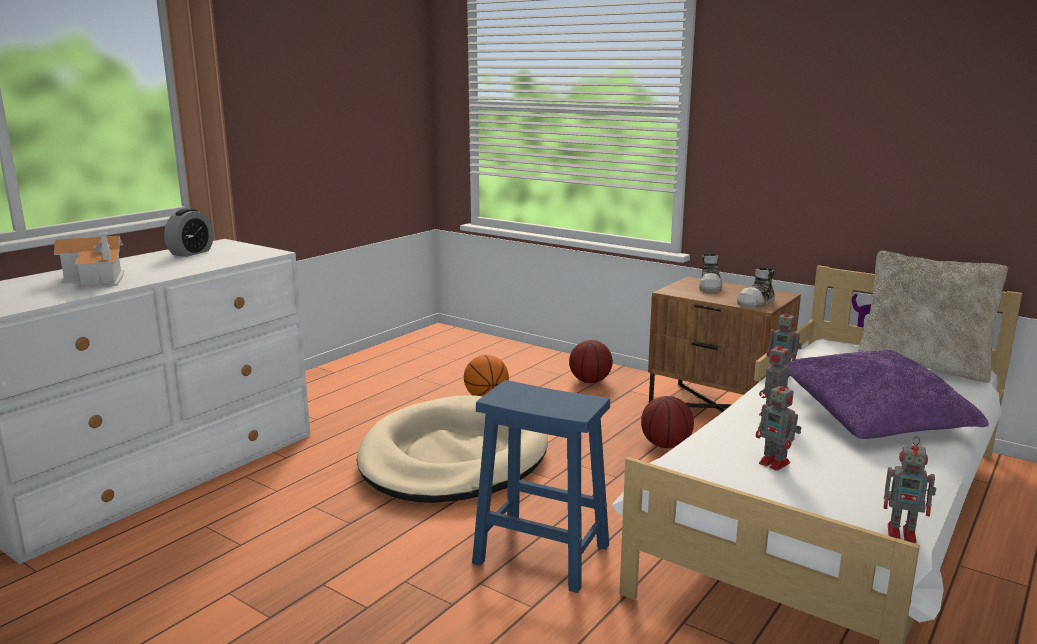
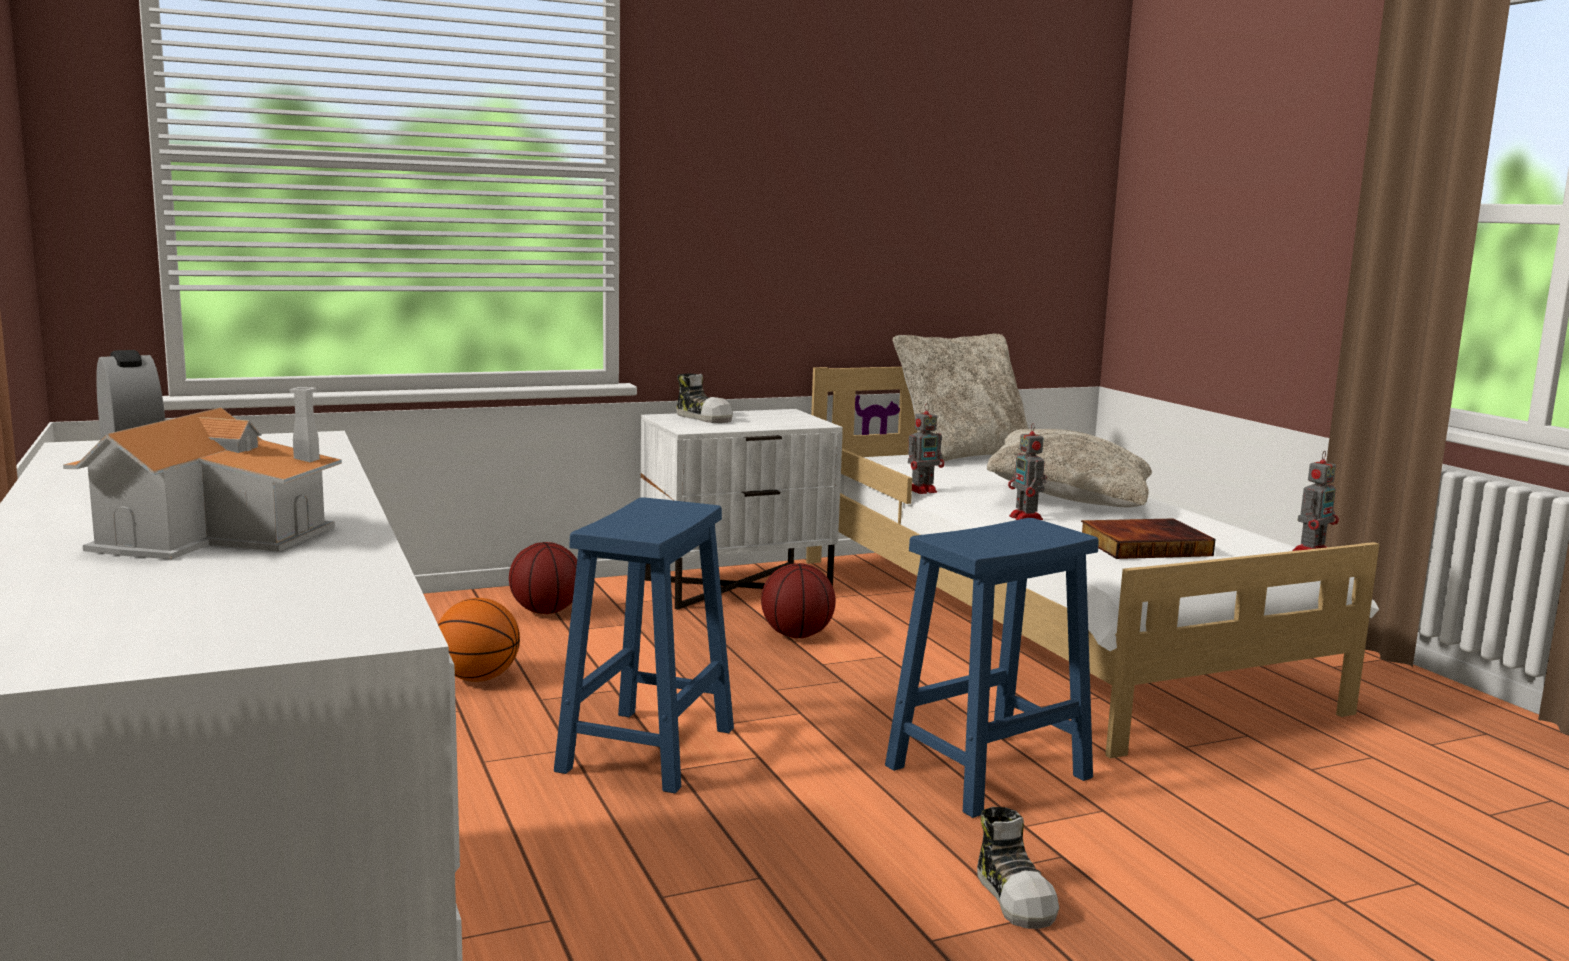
camera: 60 degrees left, 5 degrees down
(454, 457) = (647, 751): beige dog bed -> blue stool
(717, 407) = (737, 585): brown nightstand -> white nightstand
(757, 302) = (797, 421): shoe -> shoe (1015, 896)
(776, 463) = (1144, 545): toy robot -> book
(876, 417) = (1070, 496): purple pillow -> beige pillow

